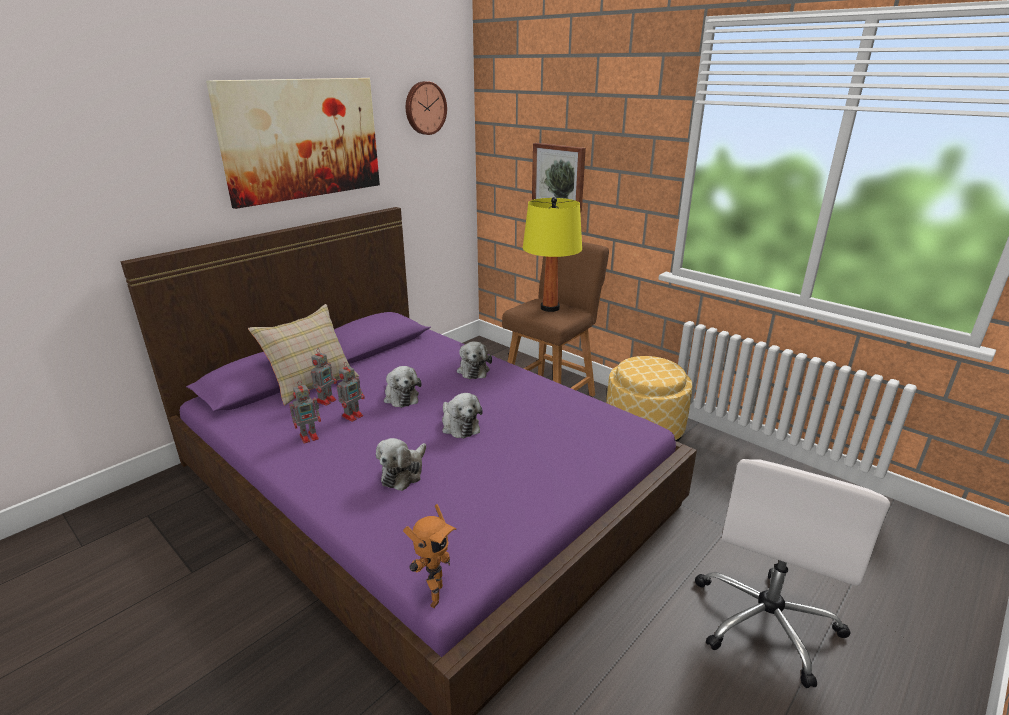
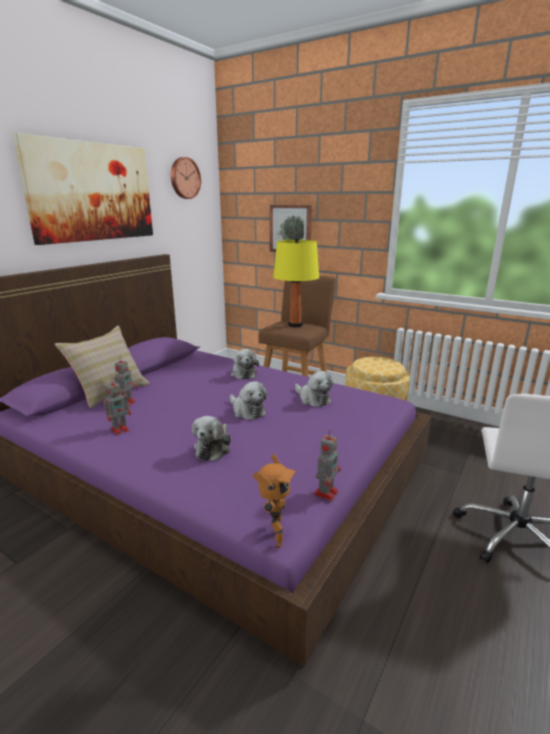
camera: 10 degrees left, 5 degrees down
(353, 415) = (154, 411): toy robot -> toy robot (326, 492)
(400, 396) = (190, 395): plush toy -> plush toy (312, 399)

